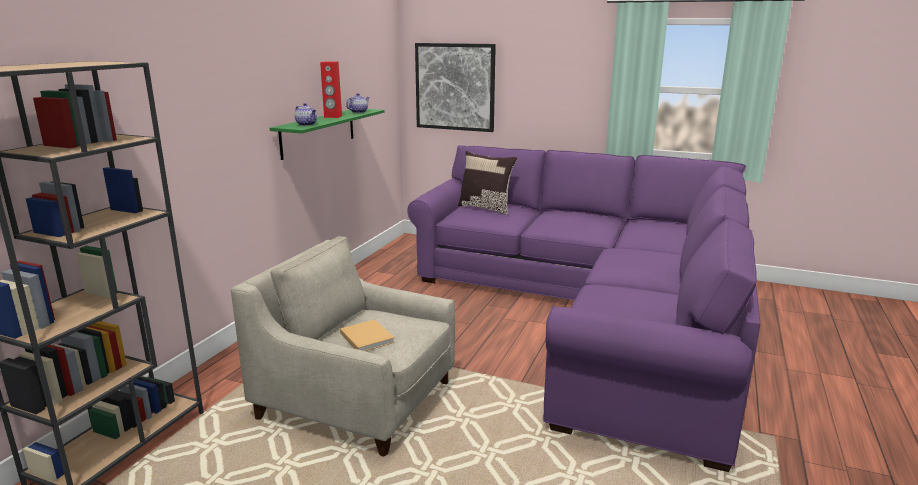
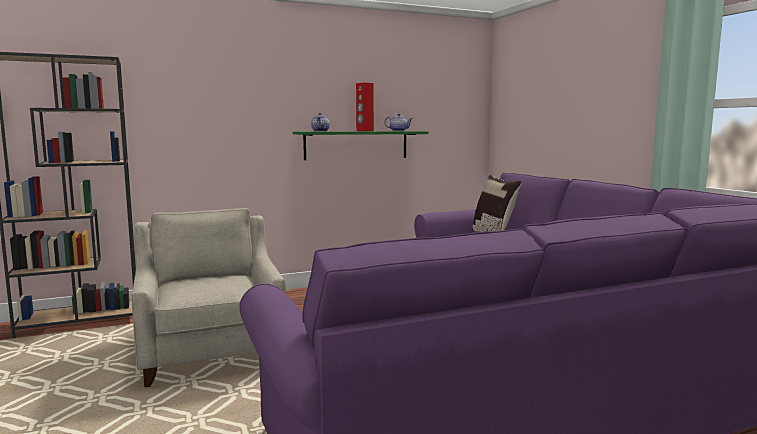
camera: 45 degrees right, 10 degrees down
(366, 337) = (191, 285): beige book -> none
(455, 87) = (526, 117): picture -> none

